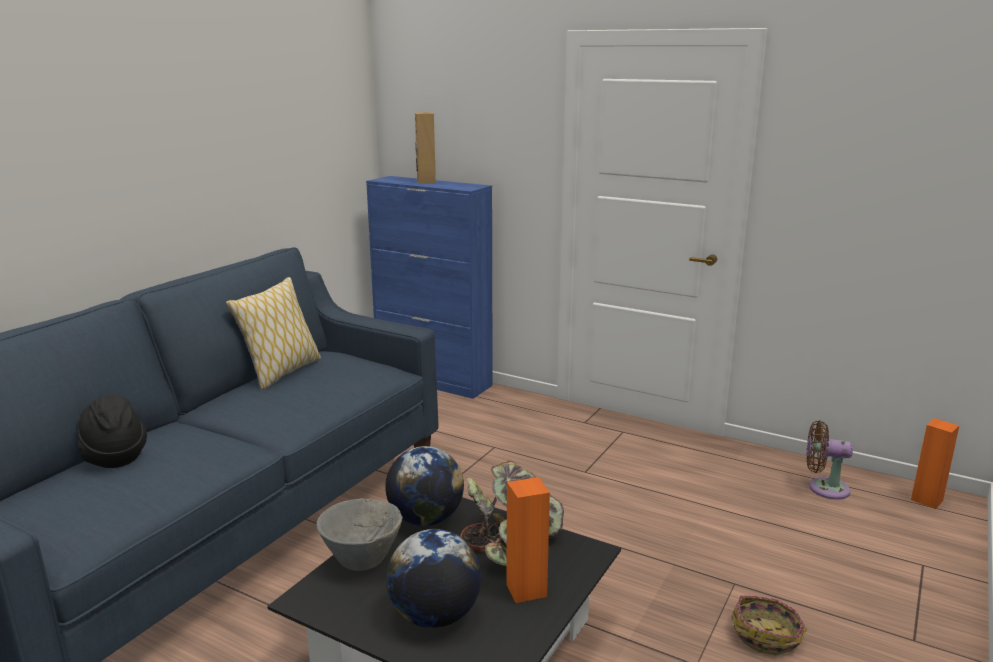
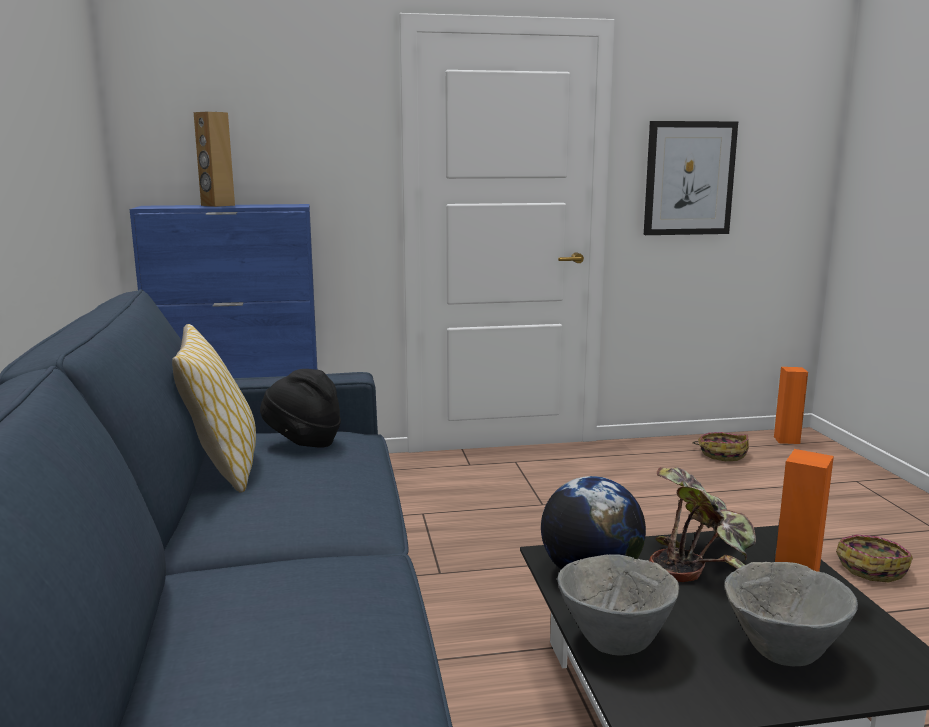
camera: 40 degrees left, 5 degrees down
(114, 457) = (194, 645): black hat -> black hat (303, 443)
(434, 616) = (782, 652): globe -> grey bowl
(824, 488) = (722, 453): brown fan -> basket
(843, 195) = (689, 178): none -> picture

